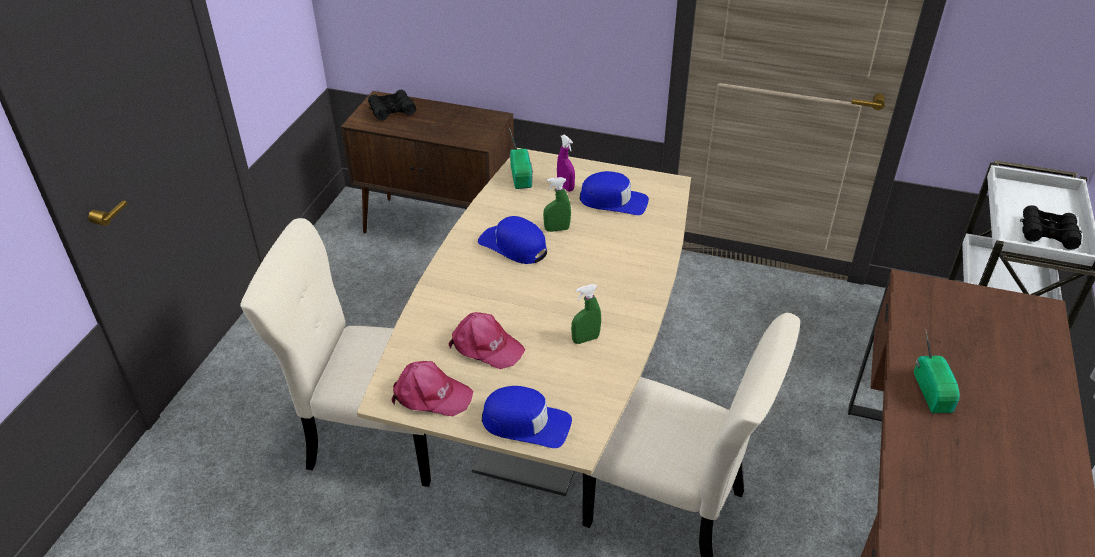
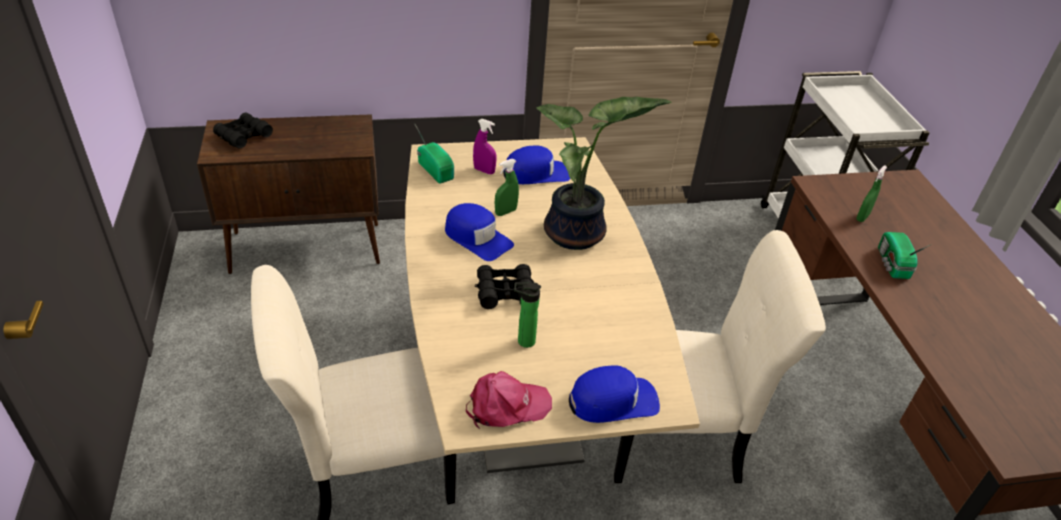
camera: 30 degrees left, 0 degrees up
(486, 346) = (523, 341): pink cap -> bottle
(513, 246) = (477, 238): blue cap -> blue cap turned 150 degrees counterclockwise
(585, 339) = (606, 305): green spray bottle -> green spray bottle (862, 217)
(608, 268) = (577, 235): none -> potted plant
(933, 391) = (892, 264): radio -> radio turned 150 degrees counterclockwise
(1047, 233) = (874, 121): black binoculars -> black binoculars (505, 292)

